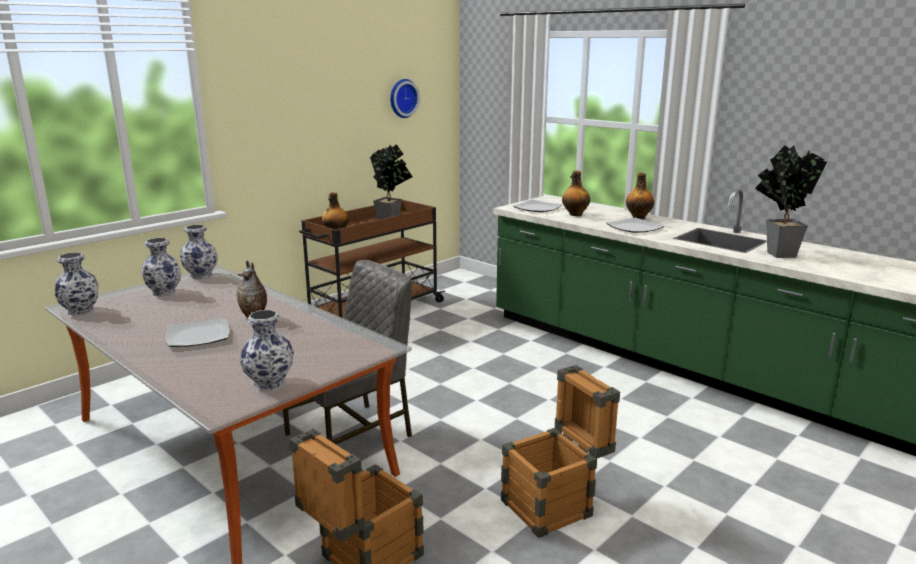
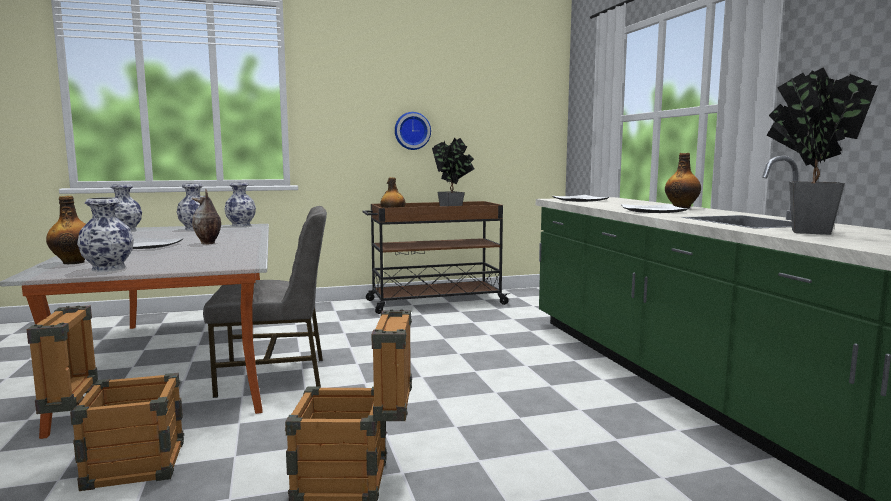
camera: 30 degrees right, 10 degrees down
(402, 98) = (495, 106): wall clock -> wall clock (412, 131)
(575, 214) = (609, 204): bottle -> bottle (74, 262)

